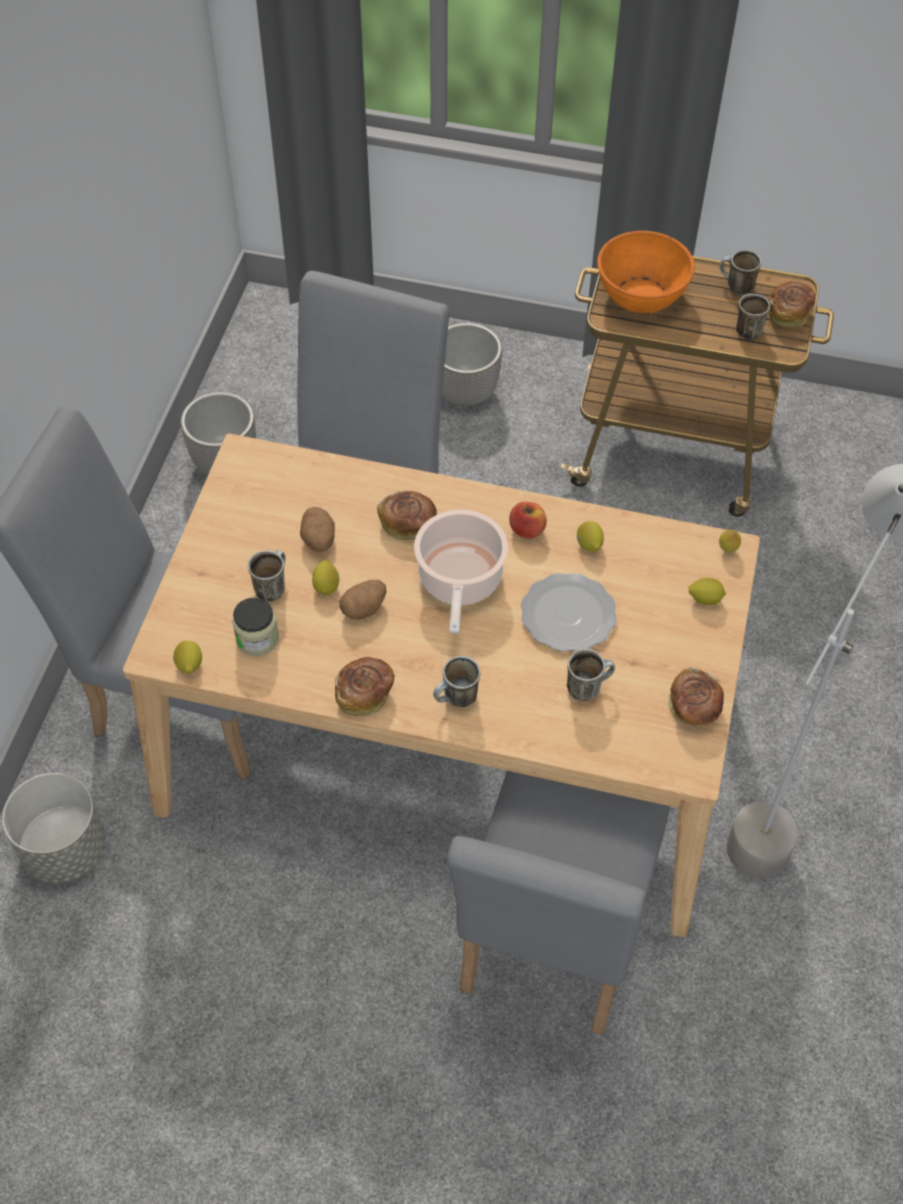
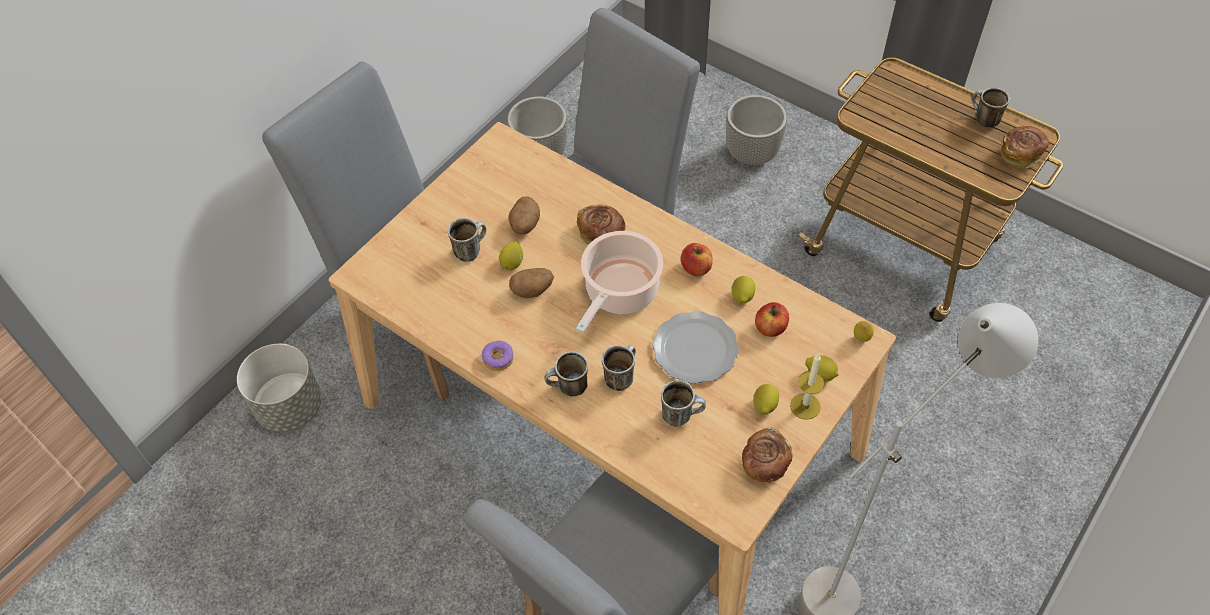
camera: 25 degrees right, 0 degrees up
(189, 665) = (378, 291): lemon -> lemon (764, 405)
(257, 639) = (438, 287): jar -> none
(365, 694) = (498, 358): bread -> donut
(633, 568) = (770, 328): none -> apple
(641, 296) = (894, 105): orange bowl -> none
(705, 636) = (805, 406): none -> candle
(747, 328) = (976, 157): mug -> mug (620, 376)

